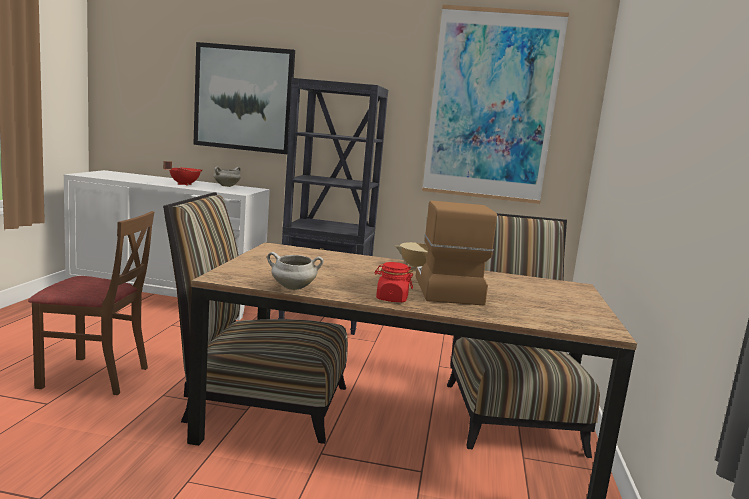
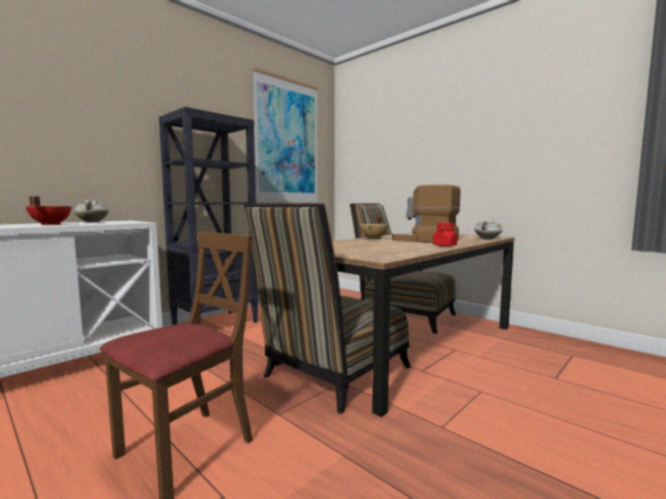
camera: 55 degrees left, 5 degrees down
(244, 98) = (82, 127): picture -> none
(292, 288) = (416, 252): white cooking pot -> white cooking pot (487, 239)

